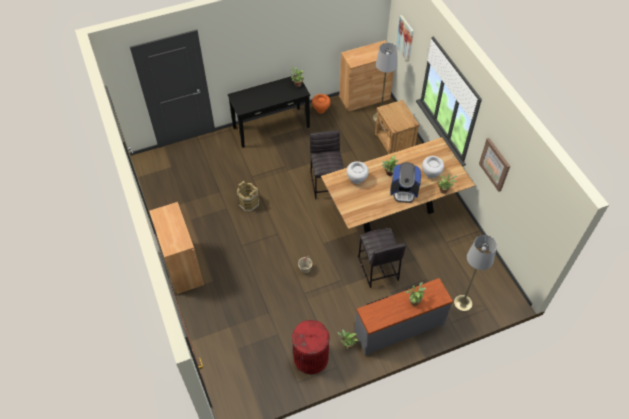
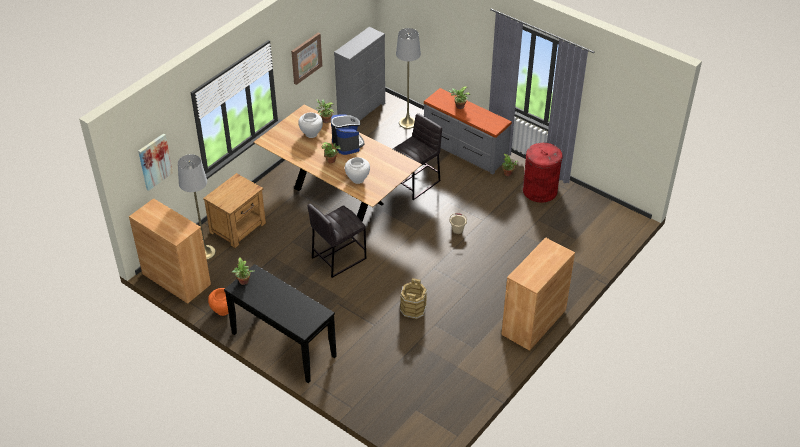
camera: 120 degrees left, 10 degrees down
(495, 275) = (362, 112): none -> grey dresser

